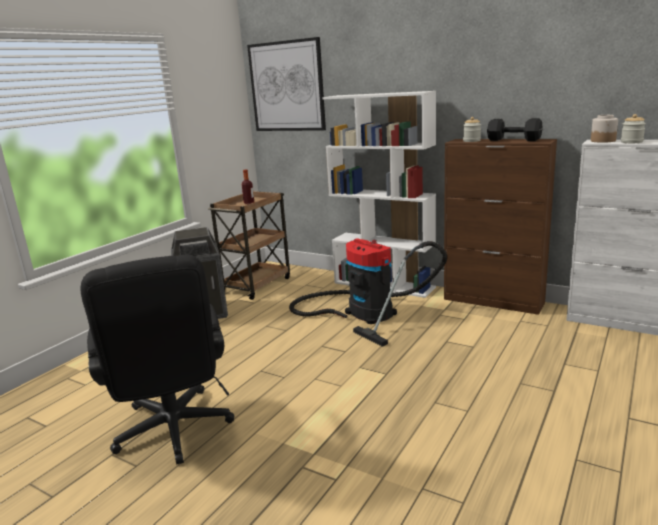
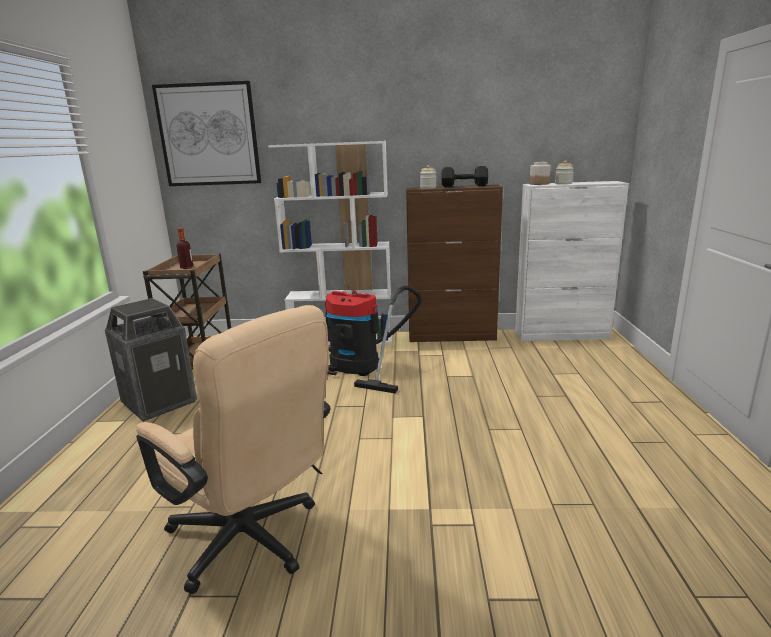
camera: 30 degrees left, 0 degrees up
(174, 433) = (252, 542): black office chair -> beige office chair

